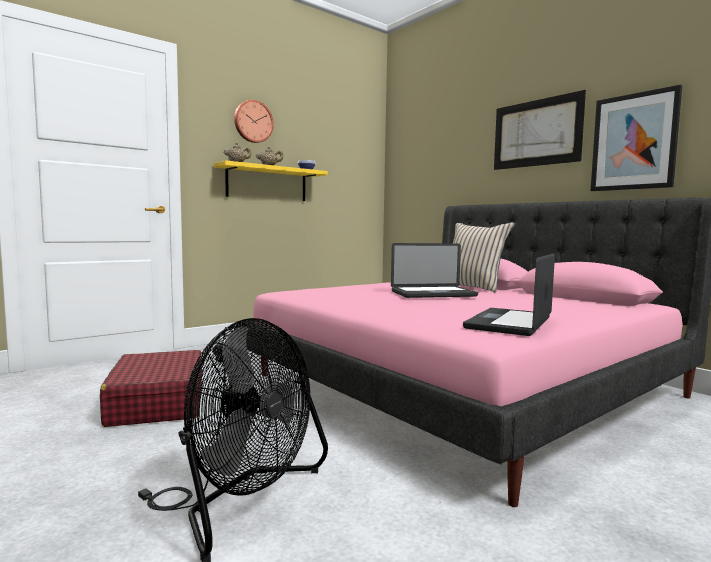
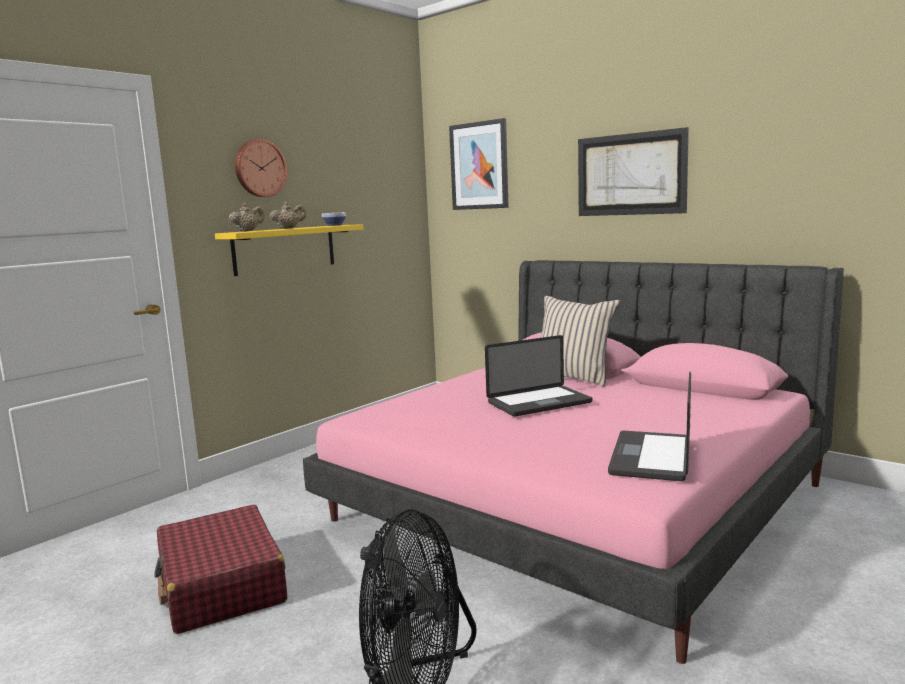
camera: 10 degrees left, 5 degrees up
(634, 142) = (747, 195): picture -> picture (479, 166)

